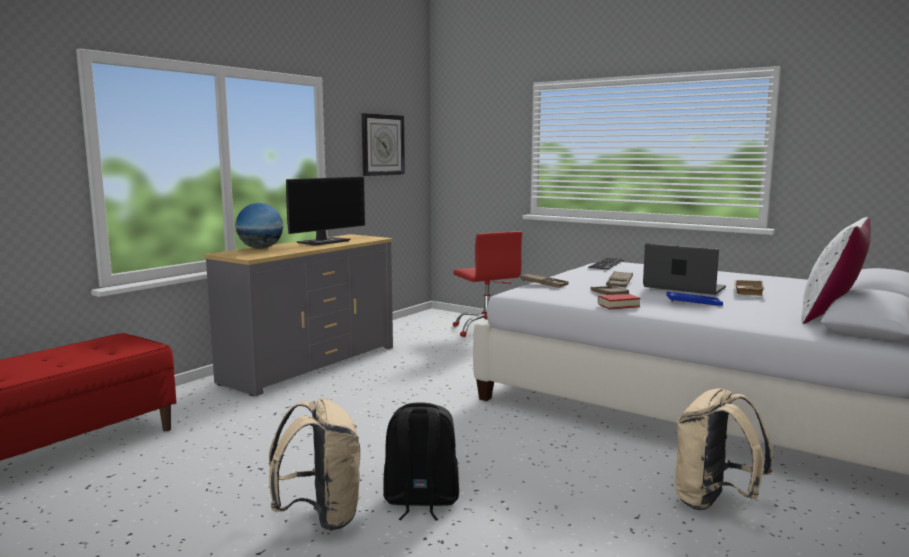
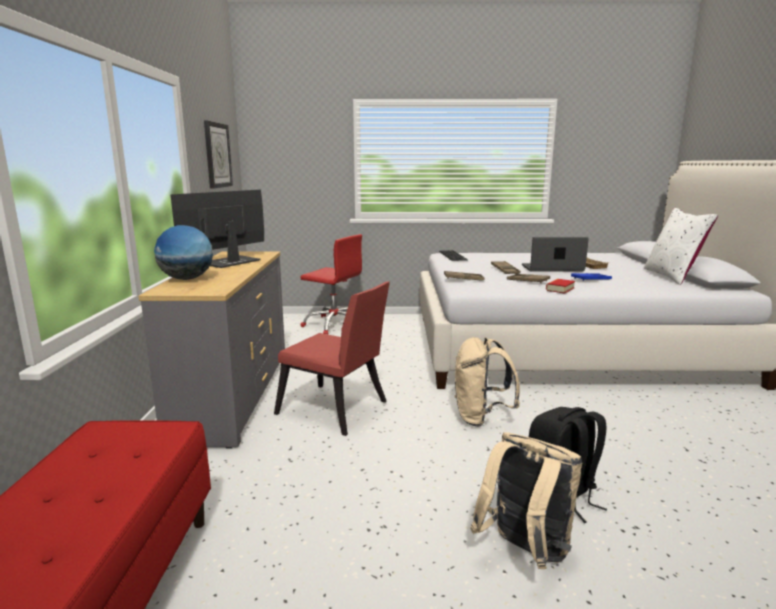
camera: 35 degrees left, 5 degrees up
(324, 242) = (230, 263): monitor -> monitor turned 150 degrees counterclockwise
(363, 393) = (336, 411): none -> red chair
(714, 502) = (696, 422): beige backpack -> beige backpack (481, 417)

